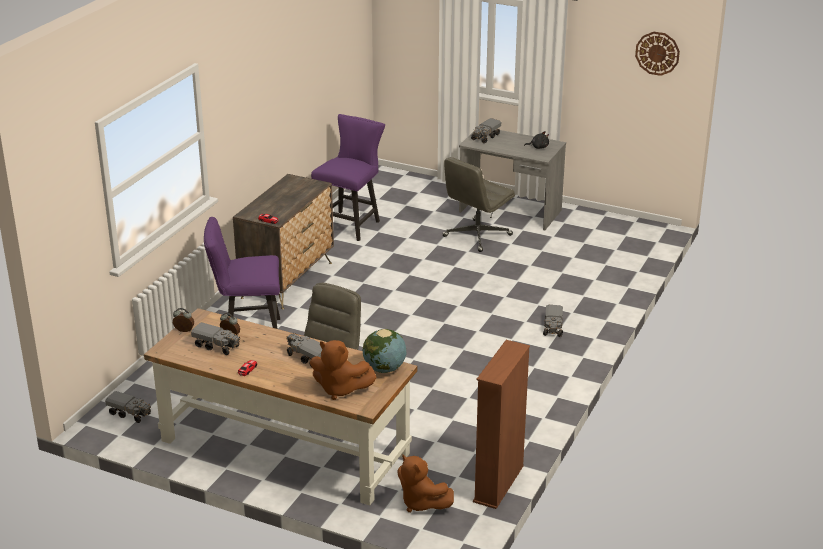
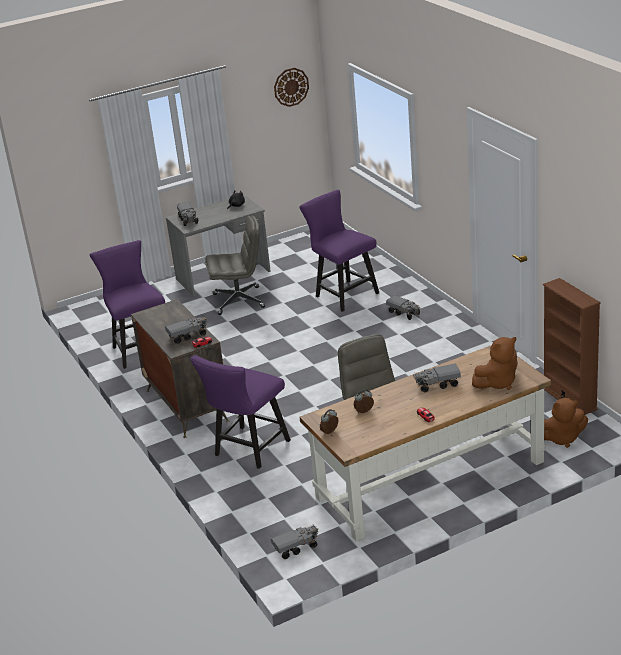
camera: 50 degrees left, 0 degrees up
(217, 346) = (373, 422): toy truck -> toy truck (188, 336)
(384, 369) = (489, 357): globe -> none
(477, 236) = (239, 300): grey office chair -> grey office chair turned 90 degrees counterclockwise
(549, 282) = (343, 294): none -> purple chair

